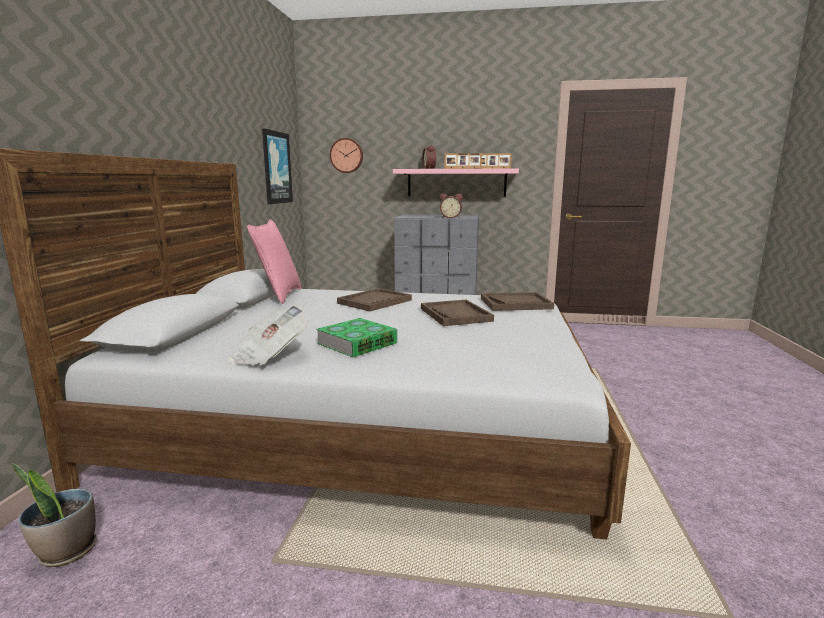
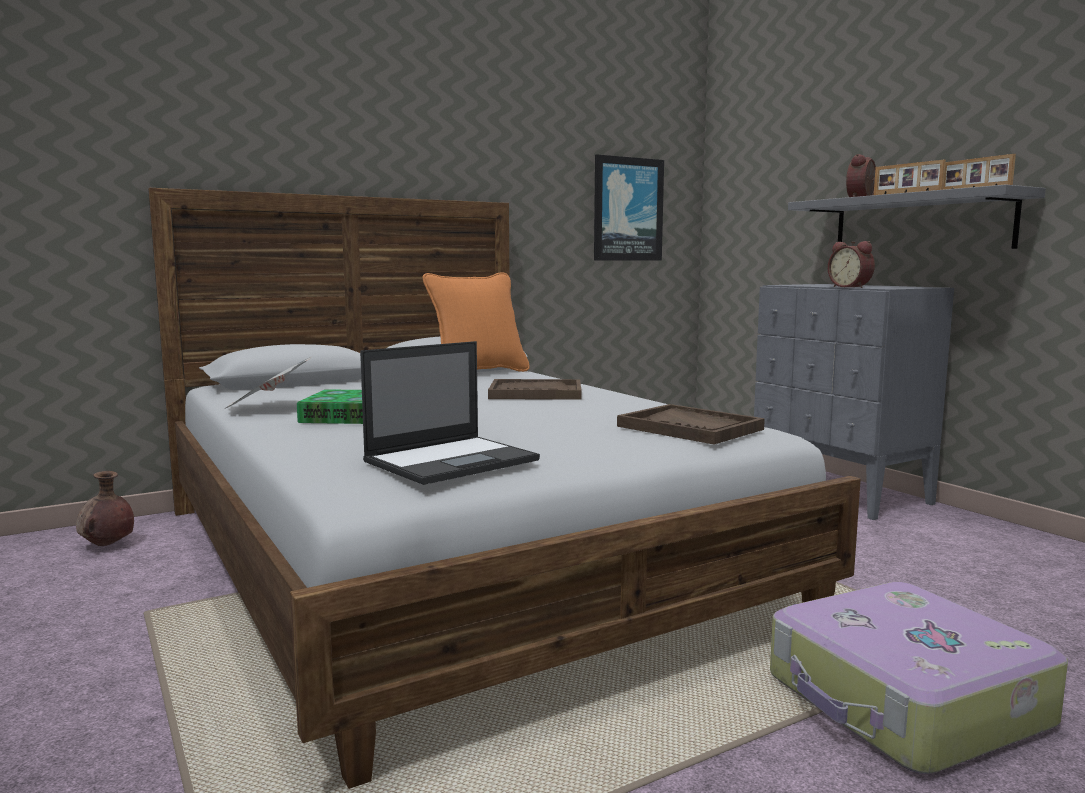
camera: 50 degrees right, 5 degrees down
(66, 552) = (107, 545): potted plant -> brown vase
(279, 296) = (478, 373): pink pillow -> orange pillow
(346, 155) = (757, 186): wall clock -> none
(455, 315) = (553, 420): brown tray -> none
(456, 183) = (920, 223): pink shelf -> grey shelf
(534, 347) = (453, 460): none -> laptop
(625, 397) = (905, 702): none -> suitcase

